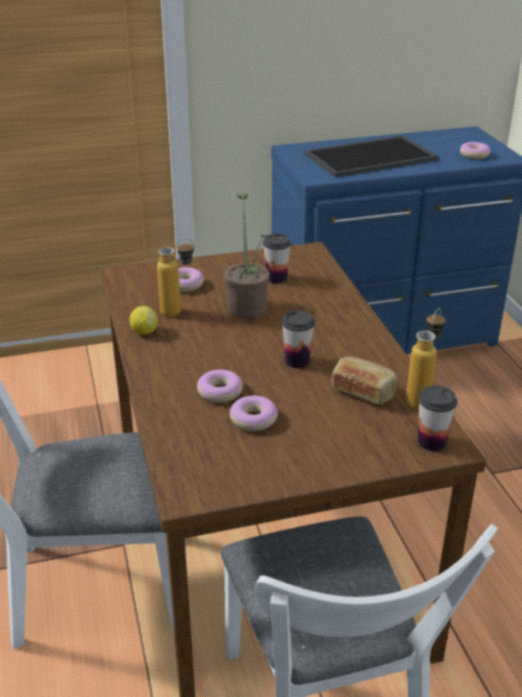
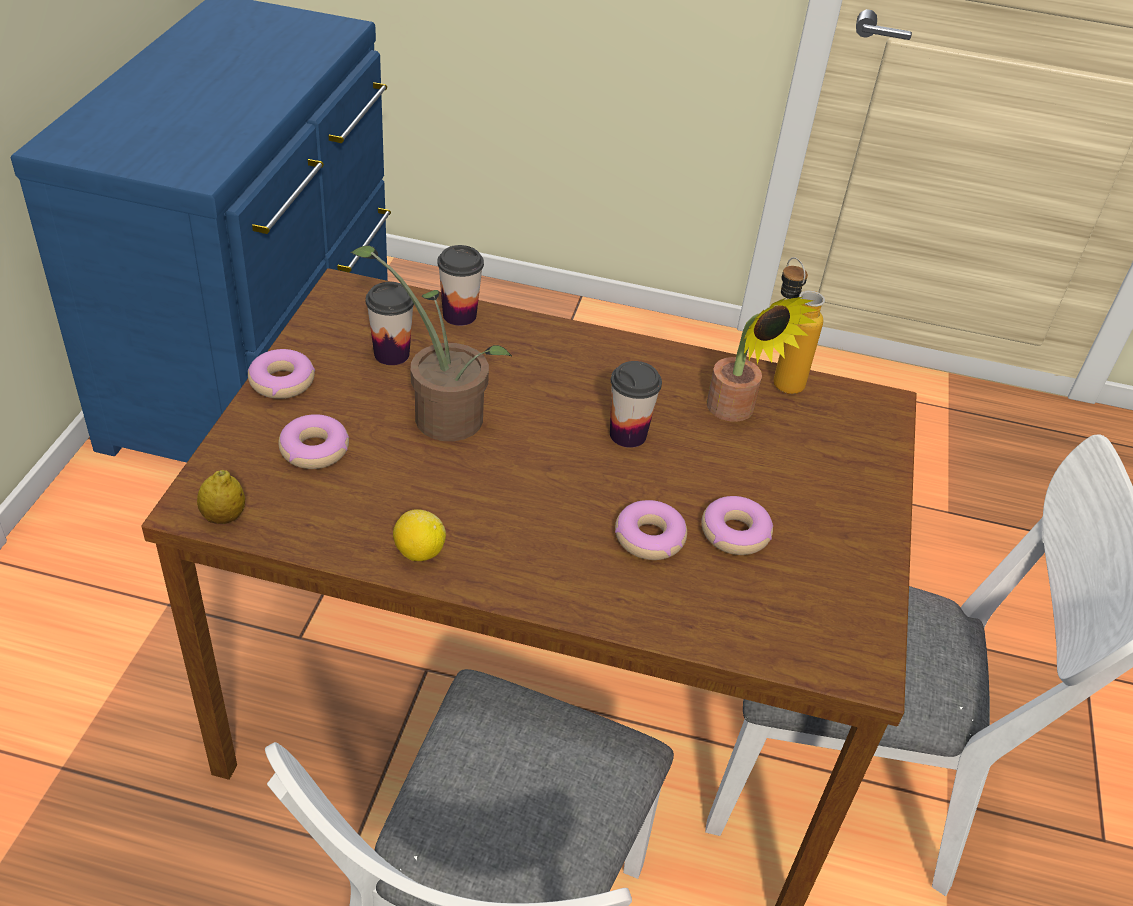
camera: 65 degrees left, 10 degrees up
(121, 281) = (224, 517): none -> lemon
(179, 313) = (397, 492): bottle -> none
(363, 391) = (736, 412): bread -> potted plant
(370, 156) = (190, 102): tray -> none
(431, 442) = (866, 412): cup -> cup (459, 315)
(474, 155) = (301, 40): donut -> donut (282, 382)

